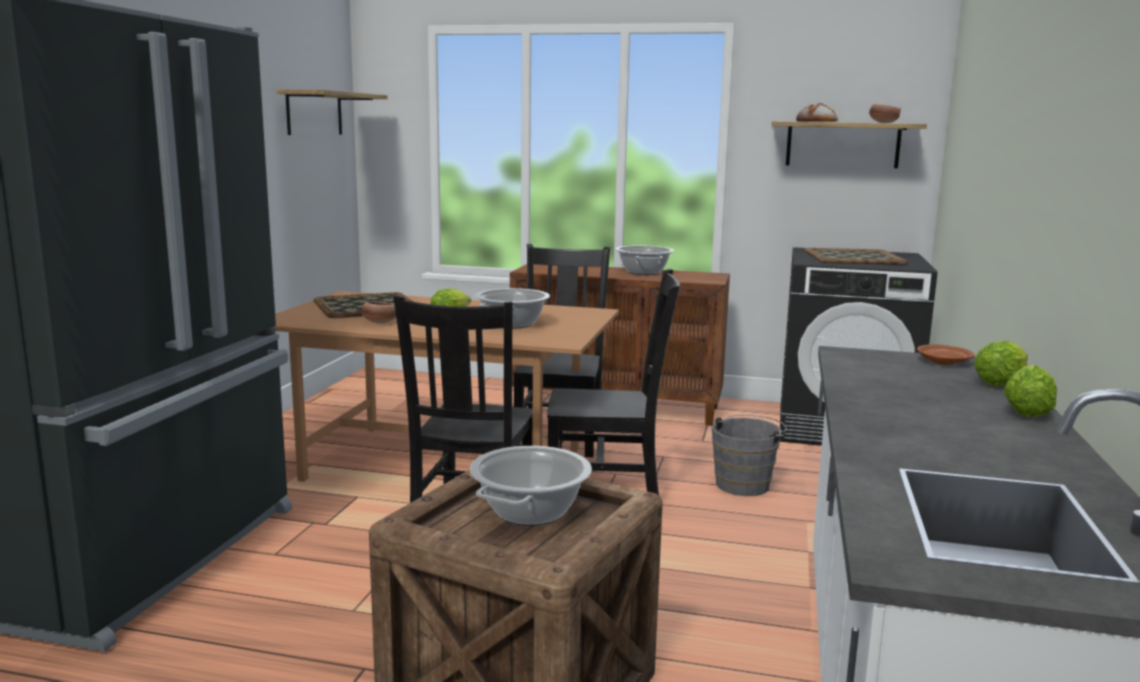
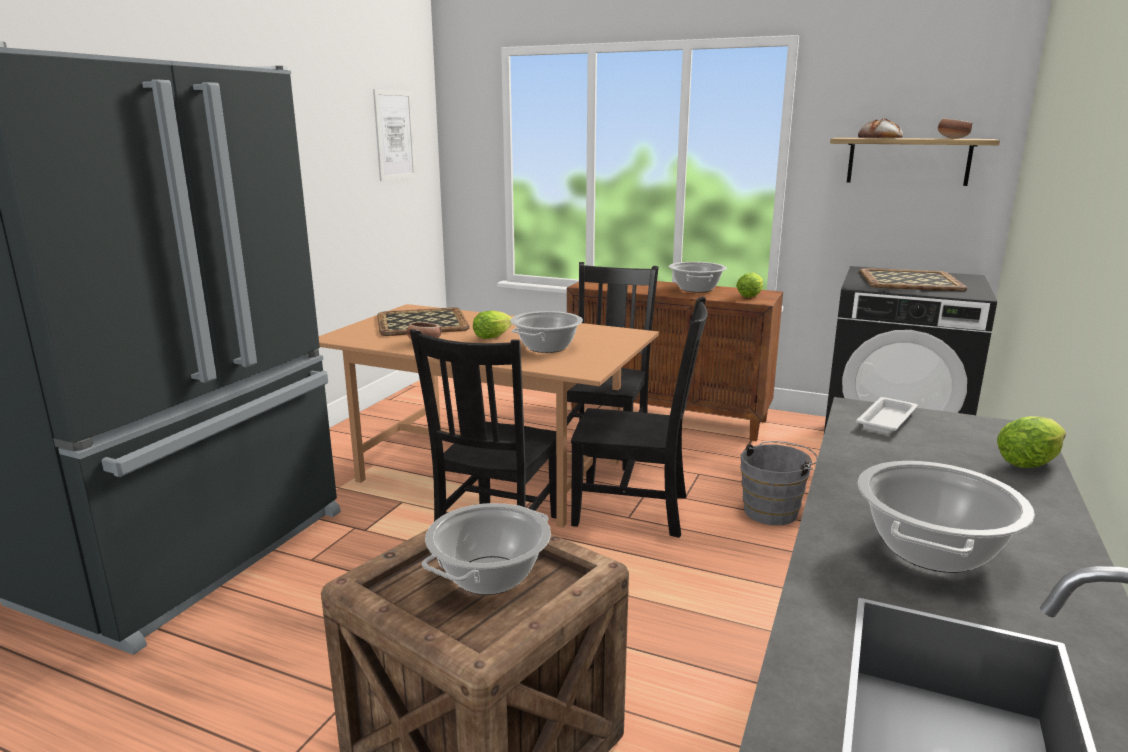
camera: 10 degrees right, 5 degrees up
(314, 113) = (395, 135): shelf -> picture
(872, 359) = (887, 419): none -> white tray
(943, 362) = (968, 426): brown plate -> none
(944, 438) = (932, 549): none -> cooking pot
(1027, 411) = (1050, 510): lettuce -> lettuce (751, 296)

